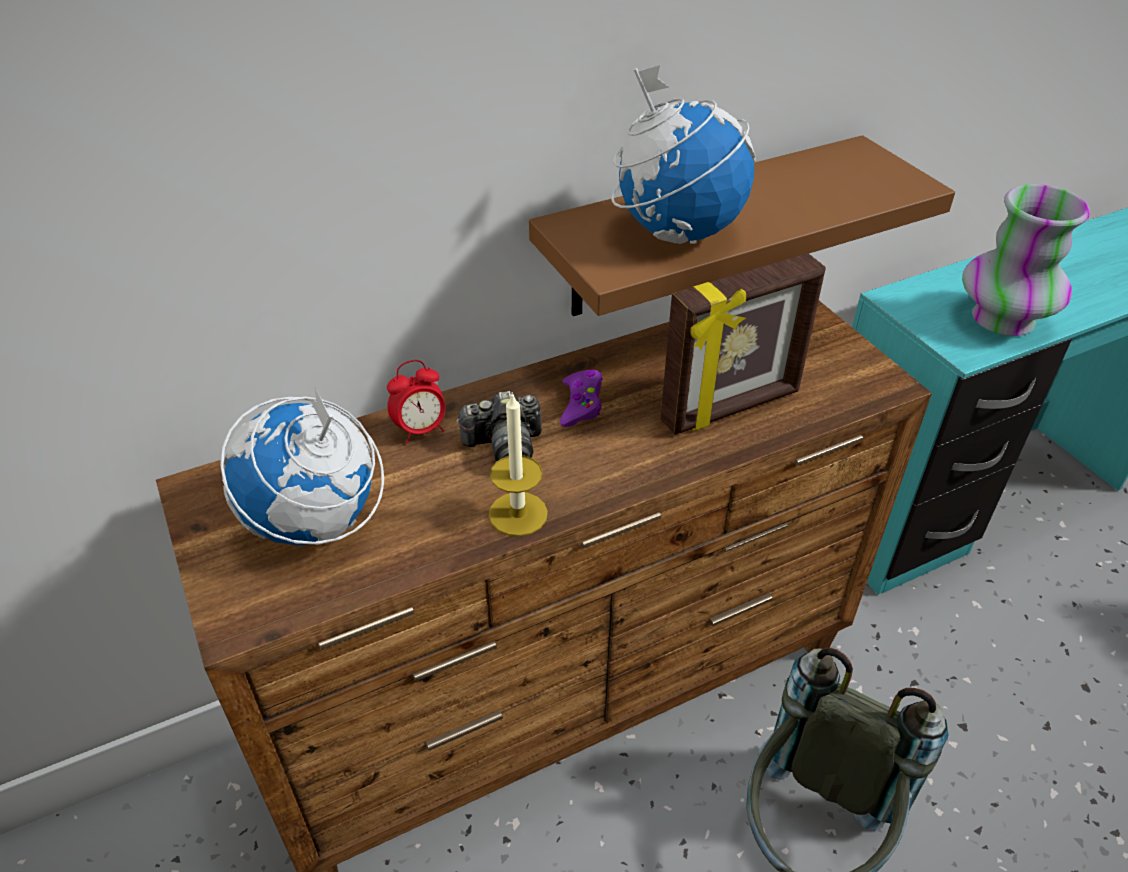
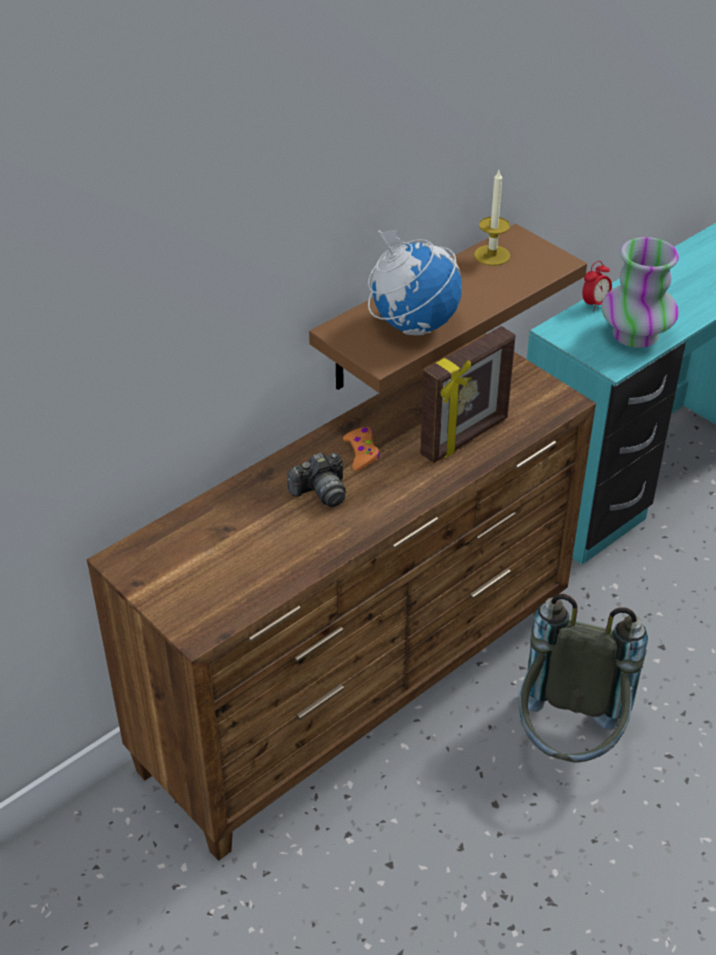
camera: 15 degrees left, 0 degrees up
(314, 524) = (215, 566): globe -> none
(421, 430) = (257, 491): alarm clock -> alarm clock (595, 304)
(518, 514) = (348, 534): candle -> candle (492, 255)
(581, 404) = (362, 453): purple game controller -> orange game controller

